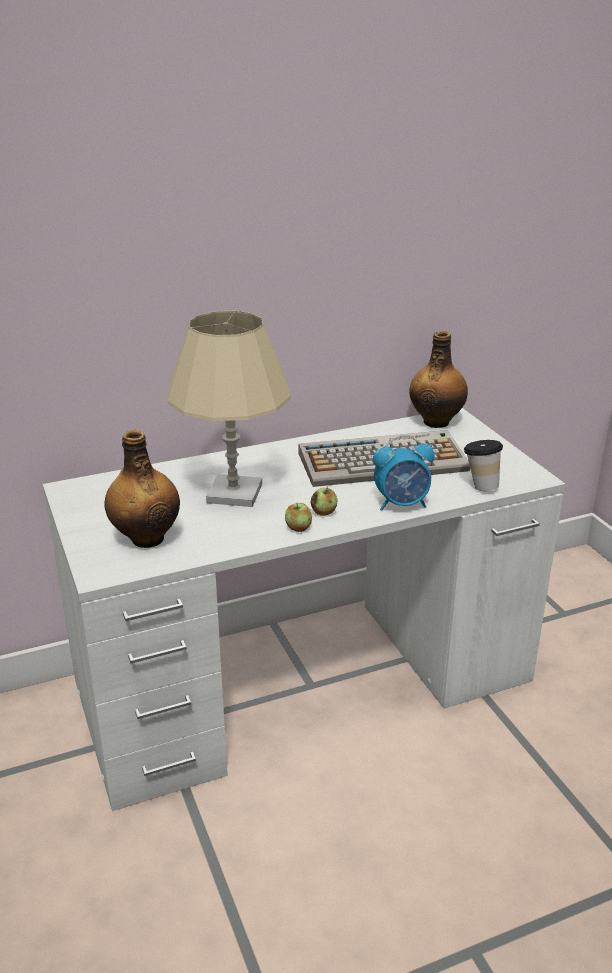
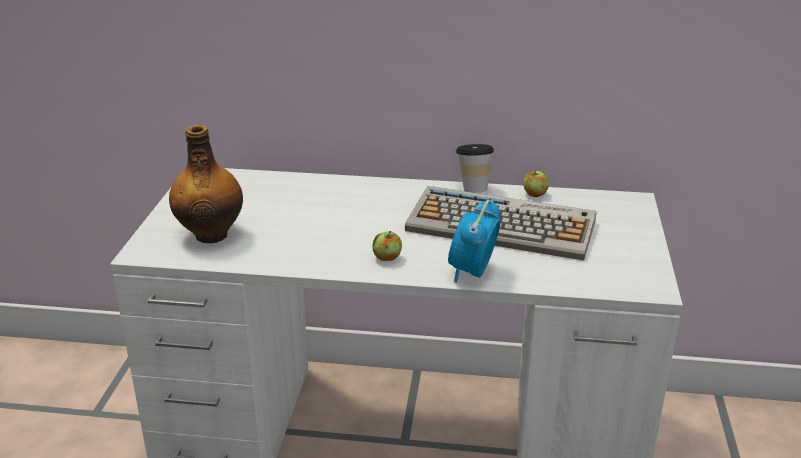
camera: 30 degrees right, 0 degrees up
(234, 493) = (327, 216): beige table lamp -> none
(298, 528) = (347, 265): apple -> apple (535, 194)
(402, 504) = (472, 272): alarm clock -> alarm clock turned 90 degrees clockwise
(436, 421) = (606, 201): bottle -> none
(480, 486) = (577, 279): cup -> cup (473, 188)

